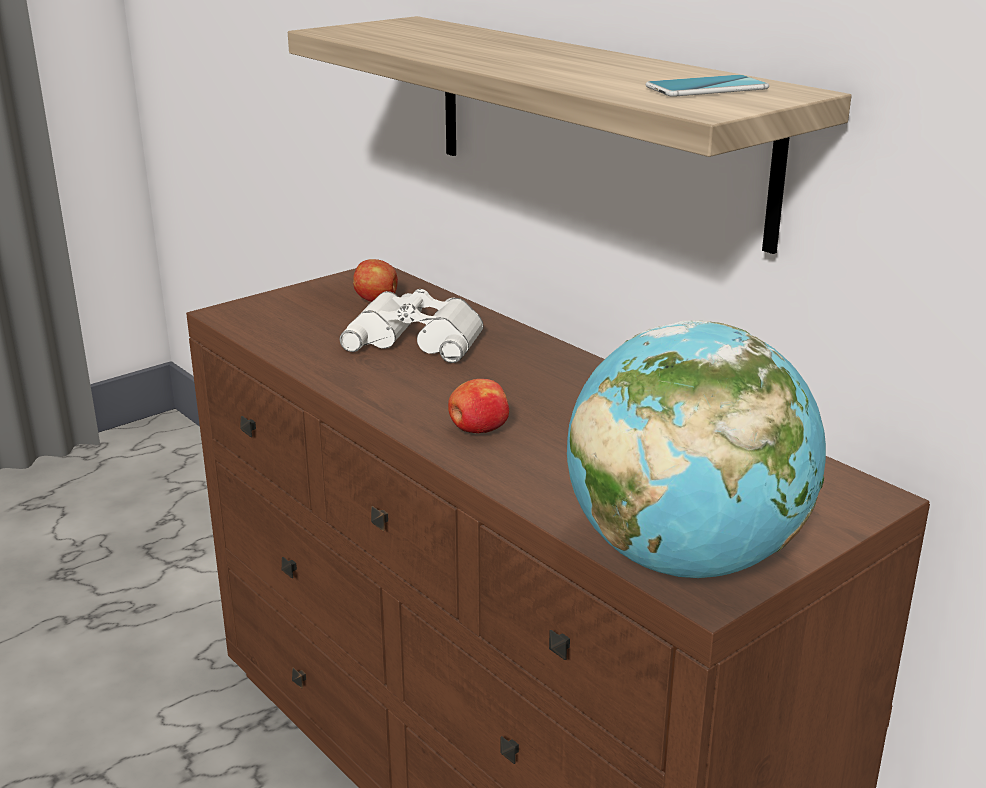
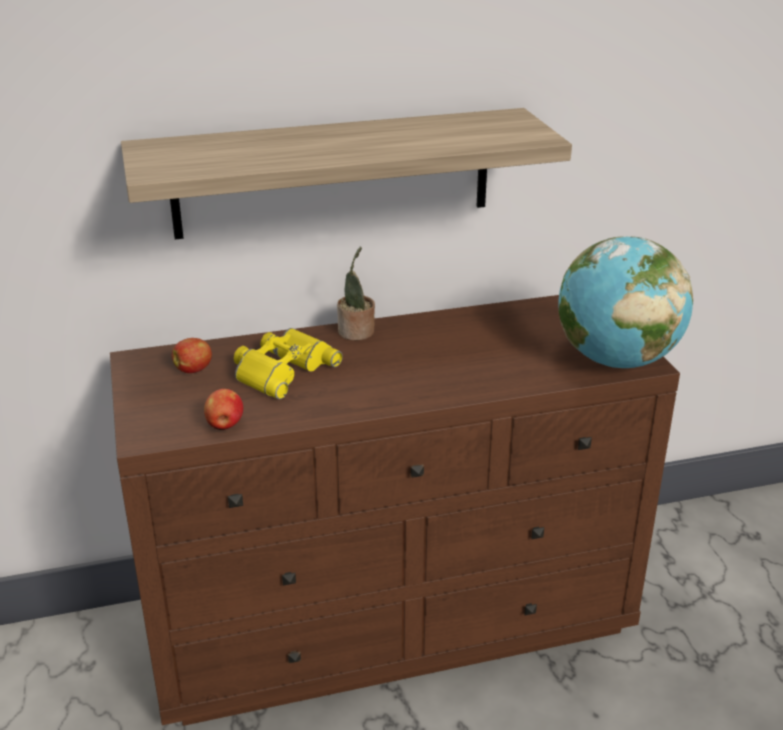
camera: 65 degrees left, 5 degrees up
(418, 338) = (282, 369): white binoculars -> yellow binoculars
(478, 430) = (441, 380): apple -> apple (224, 425)
(549, 356) = (356, 333): none -> potted plant
(707, 88) = (488, 127): phone -> none

